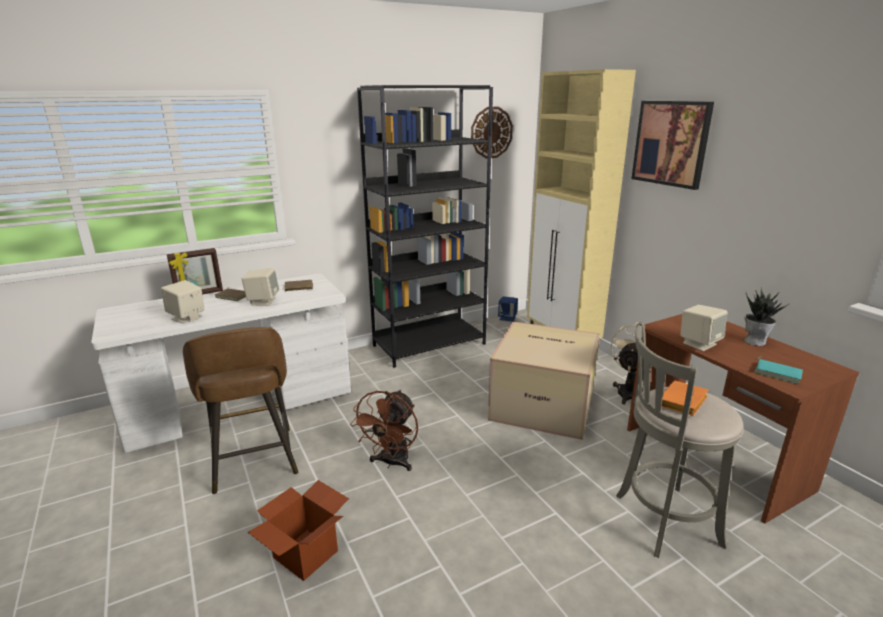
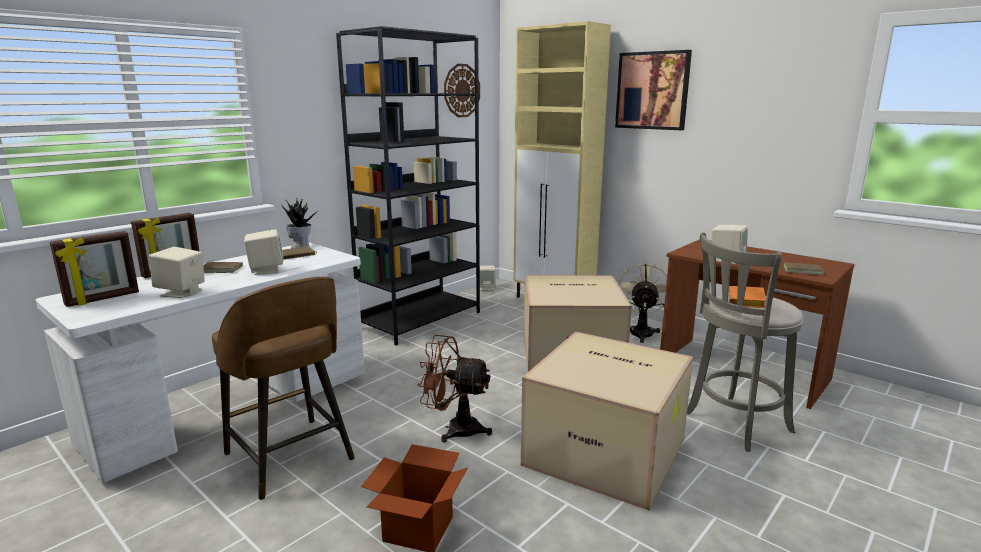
camera: 20 degrees left, 5 degrees down
(134, 316) = (103, 299): none -> picture frame
(391, 463) = (455, 429): brown fan -> brown fan turned 105 degrees clockwise
(507, 318) = (486, 288): blue speaker -> beige speaker
(511, 520) = (607, 451): none -> cardboard box
(754, 341) = (765, 253): potted plant -> potted plant (301, 246)
(778, 373) = (802, 270): turquoise book -> brown book

